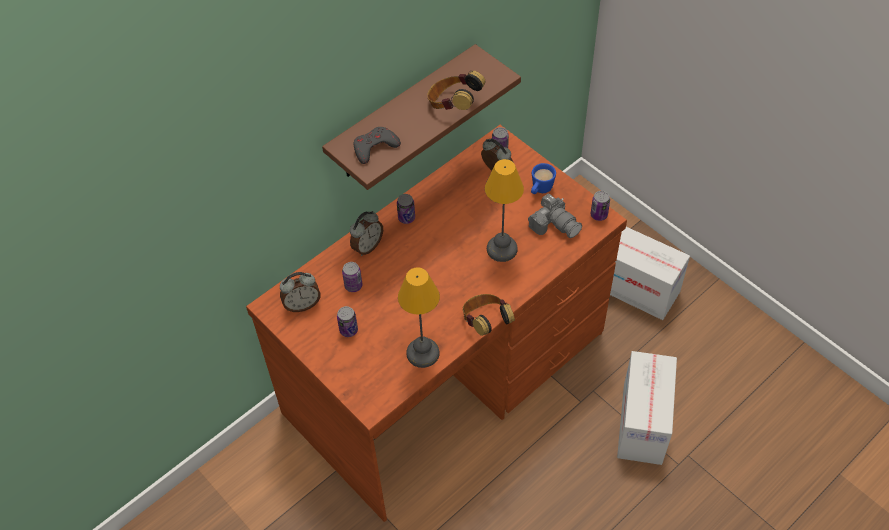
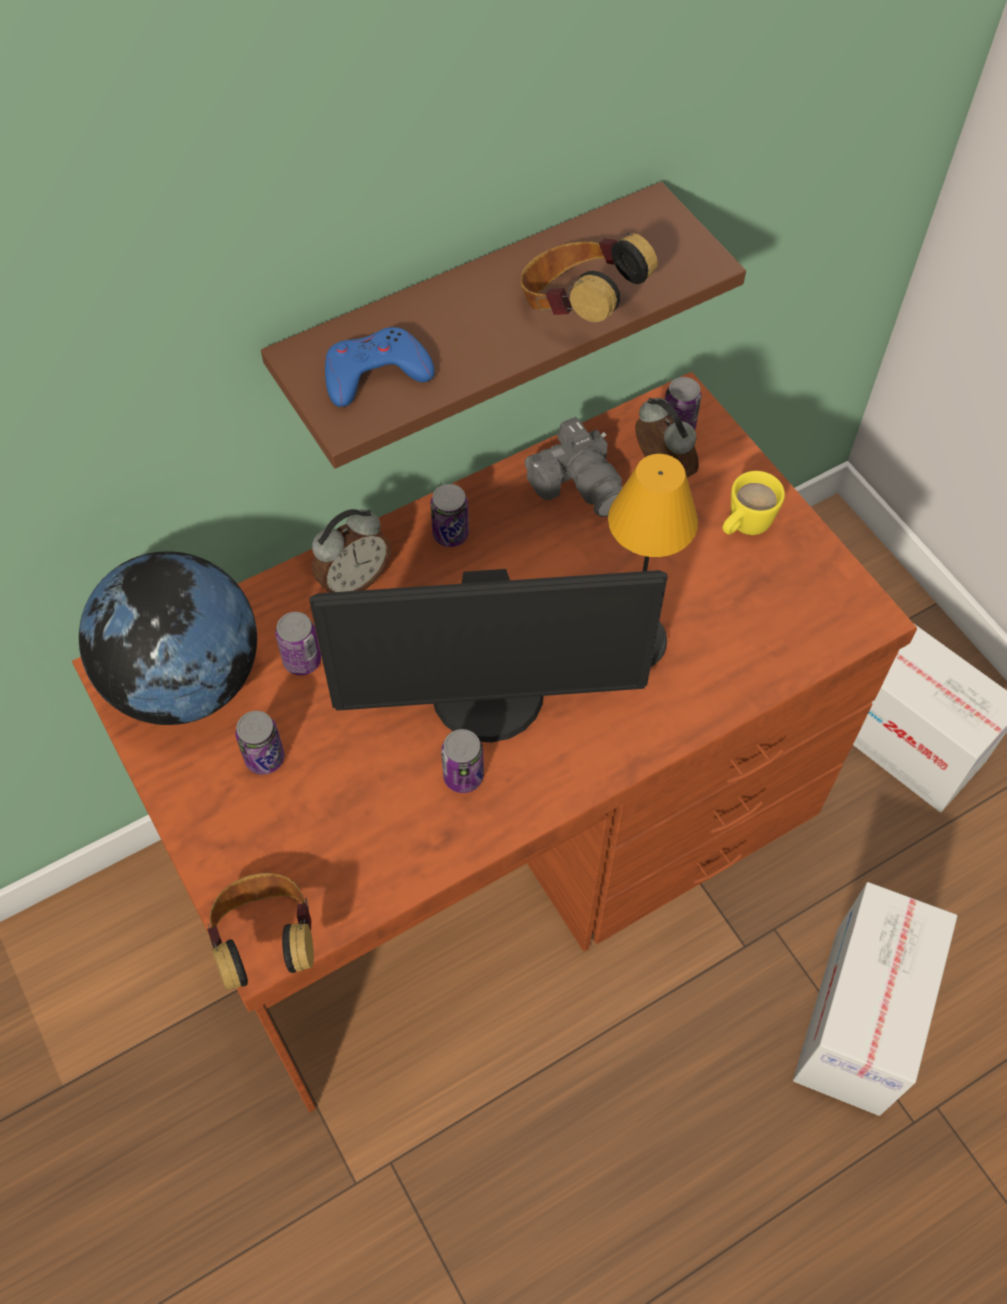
camera: 10 degrees right, 5 degrees up
(302, 305) = (185, 681): alarm clock -> globe
(374, 147) = (375, 373): grey game controller -> blue game controller
(423, 352) = (407, 842): table lamp -> none
(443, 285) = (488, 698): none -> monitor
(485, 322) = (559, 801): headphones -> headphones (266, 940)
(540, 190) = (743, 527): blue mug -> yellow mug
(554, 224) = (758, 608): camera -> camera (580, 483)
(599, 215) = (858, 605): can -> can (463, 776)

